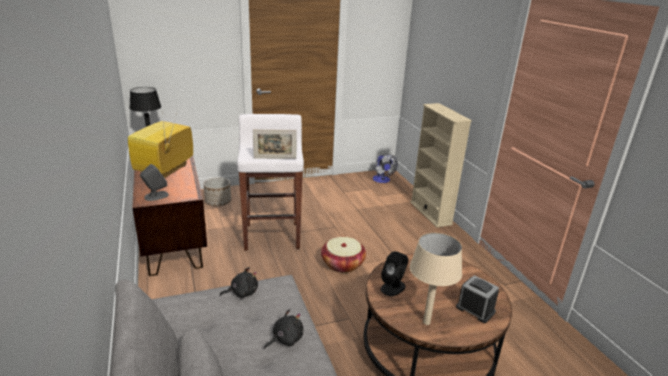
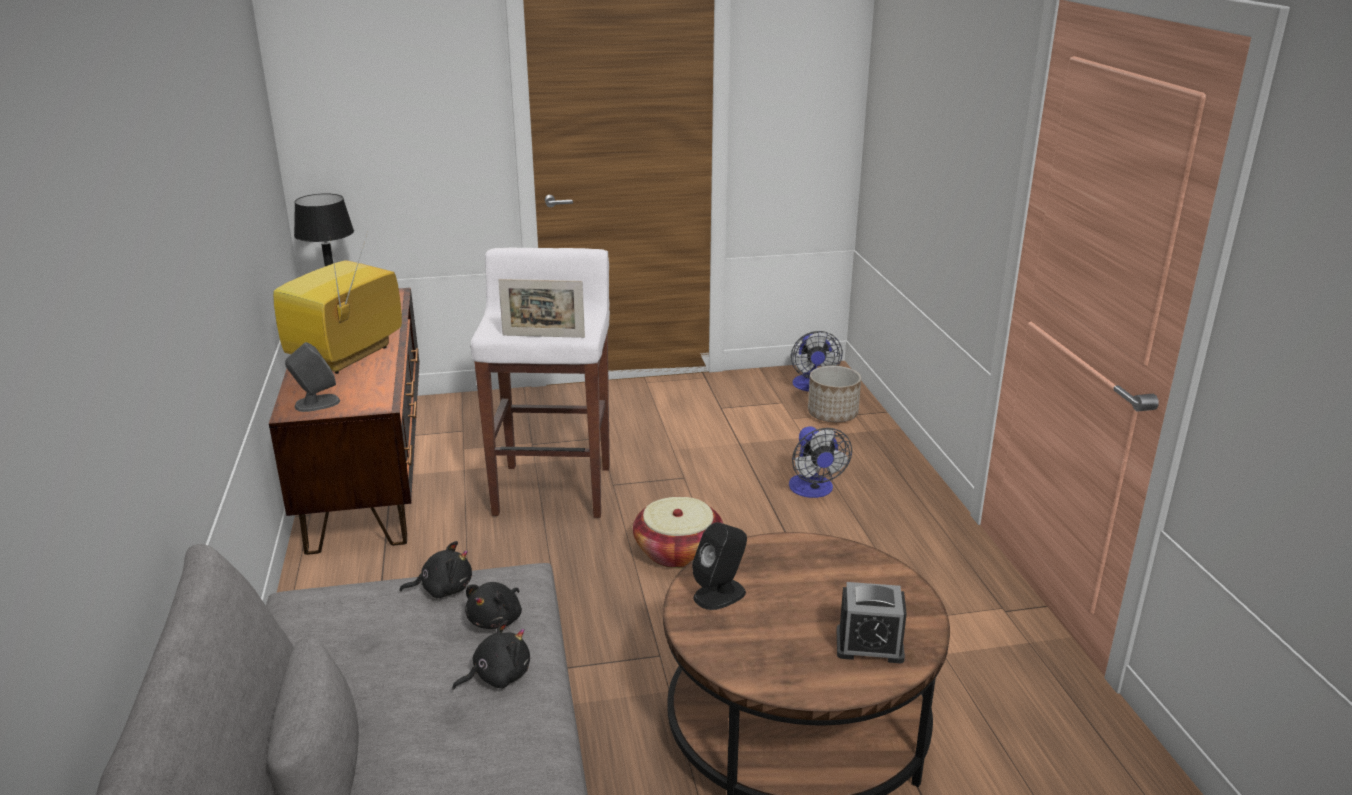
camera: 10 degrees right, 0 degrees up
(218, 202) = (465, 420): planter -> planter (832, 414)
(275, 307) = (497, 620): none -> black plush toy
(398, 230) = (813, 490): none -> fan
(426, 322) = (761, 662): beige table lamp -> none
(430, 213) = (895, 457): beige bookcase -> none
(475, 309) = (869, 645): alarm clock -> alarm clock turned 135 degrees clockwise

